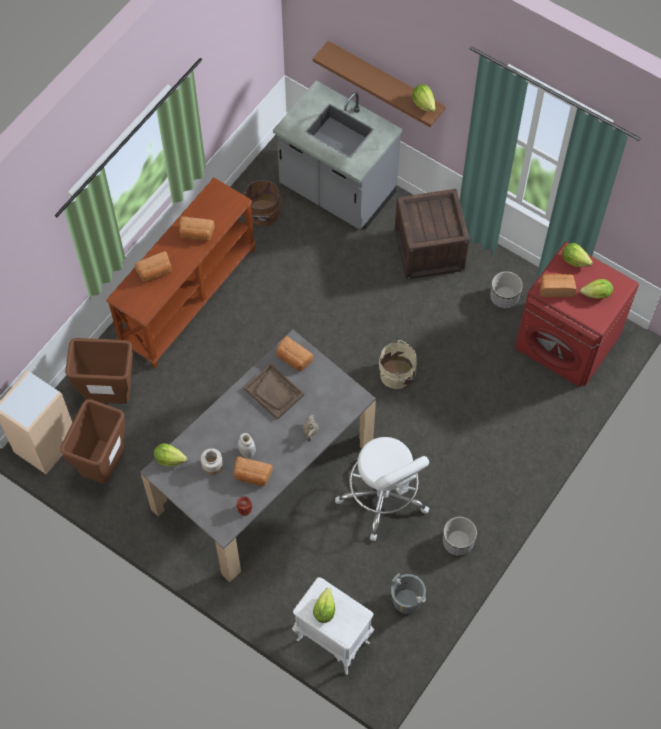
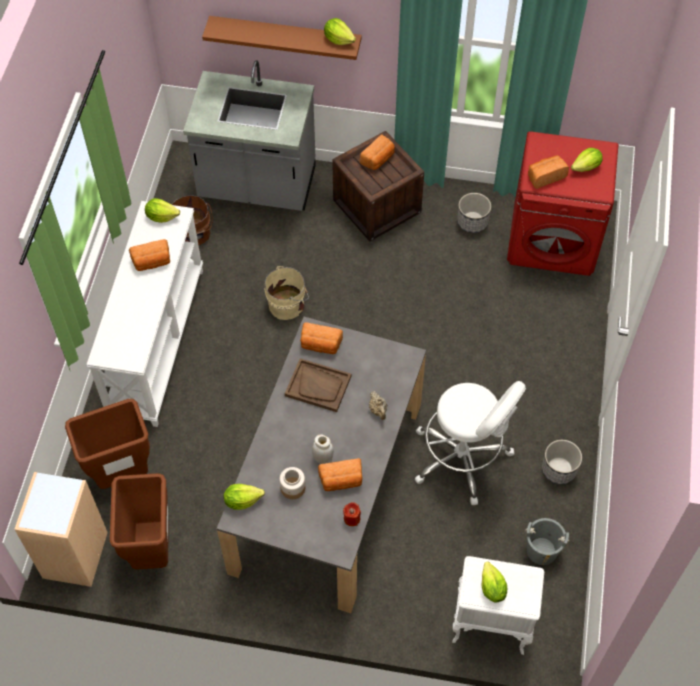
camera: 25 degrees left, 5 degrees down
(155, 272) = (127, 316): bread -> bread (378, 159)
(187, 296) = (155, 341): brown console table -> white console table
(398, 374) = (410, 333): beige bucket -> beige bucket (288, 304)
(574, 260) = (547, 144): lettuce -> lettuce (161, 216)

